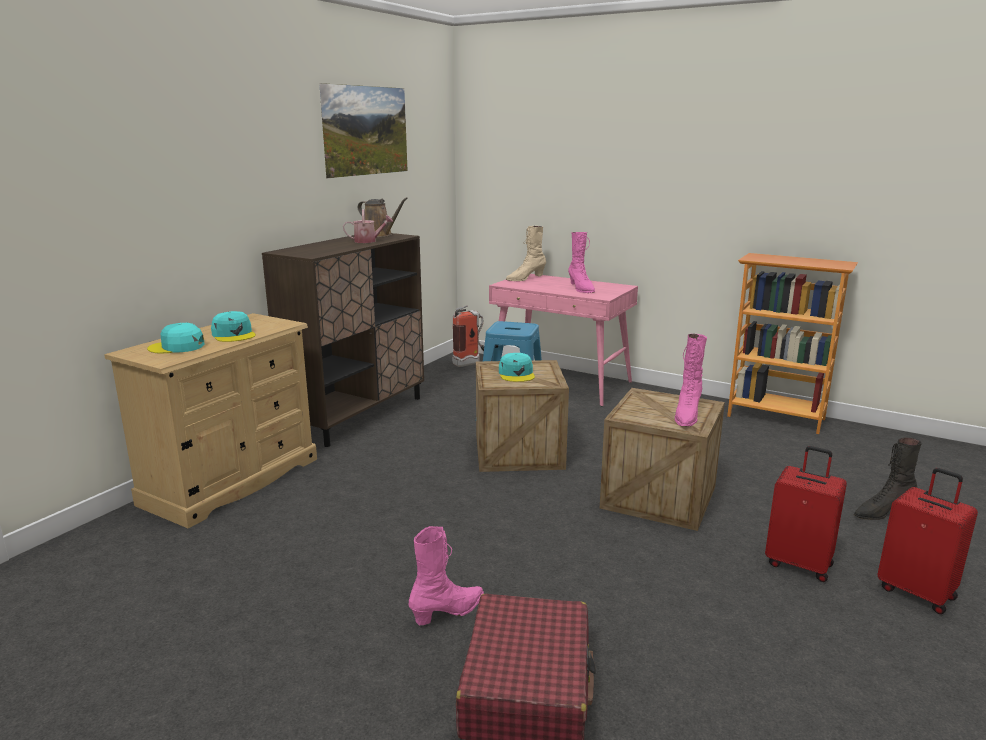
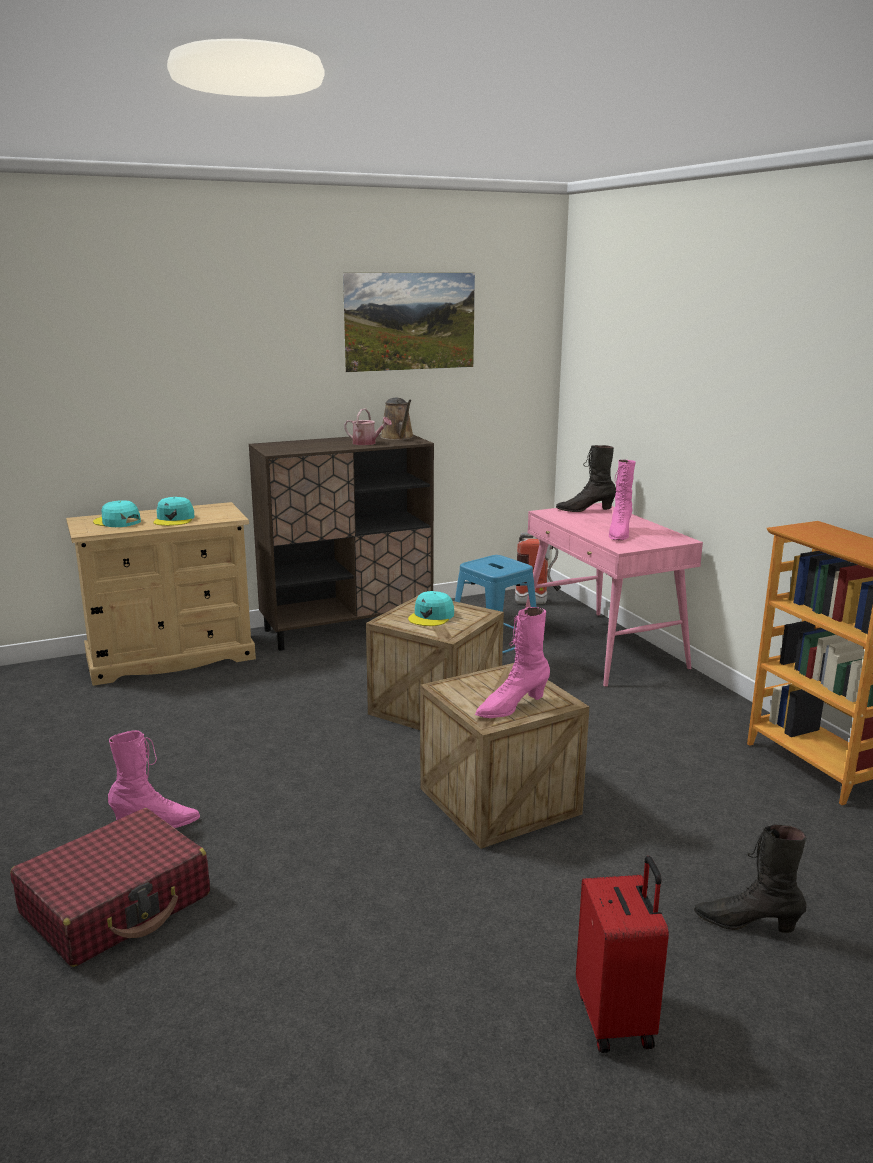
camera: 35 degrees right, 0 degrees up
(525, 279) = (585, 510): beige boot -> black boot
(799, 564) = (531, 927): red suitcase -> none

